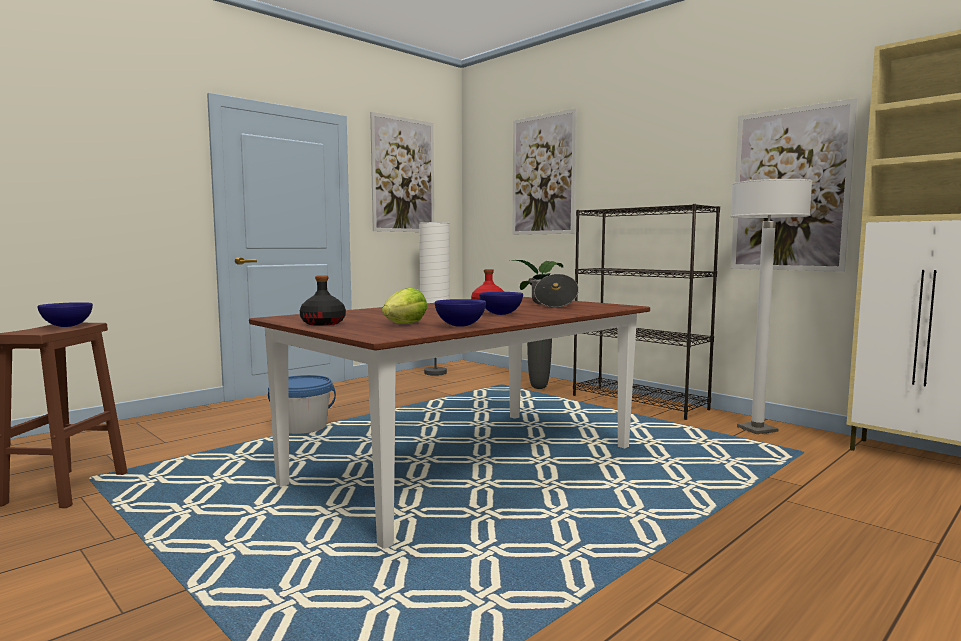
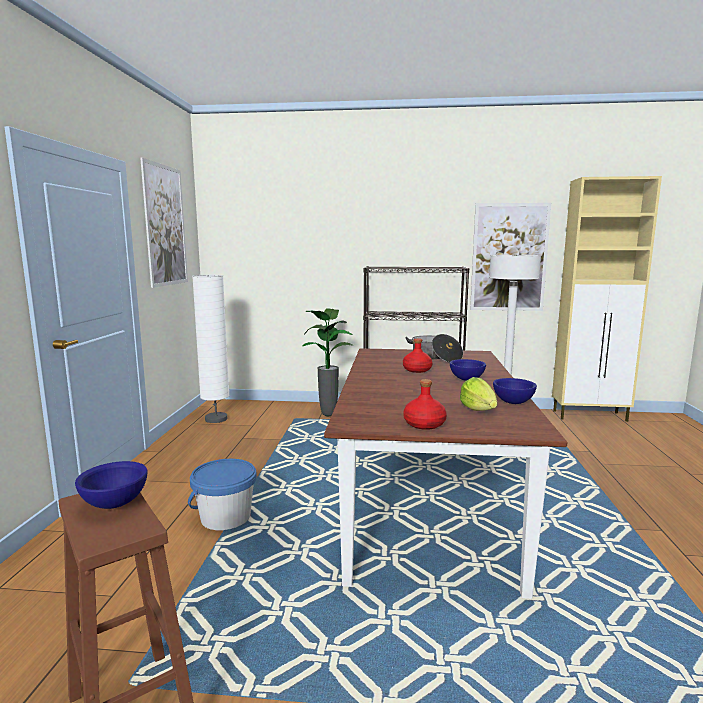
camera: 40 degrees left, 5 degrees up
(323, 323) = (424, 424): black bottle -> red bottle
(543, 175) = (300, 231): picture -> none

